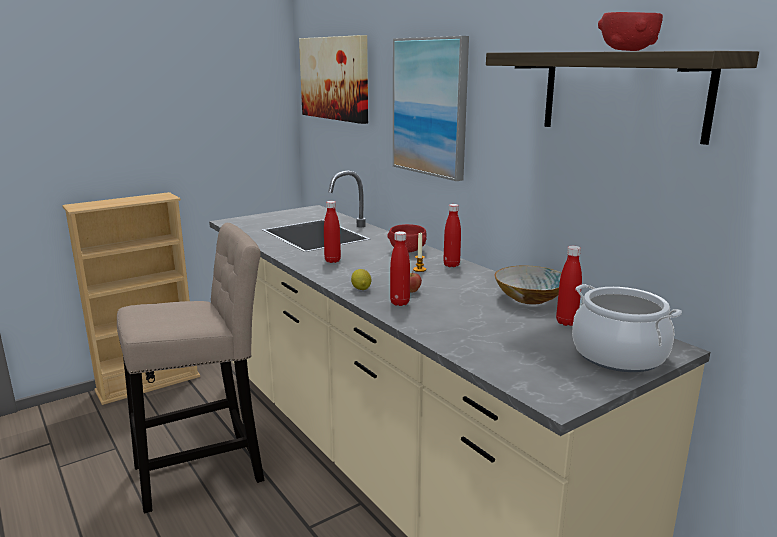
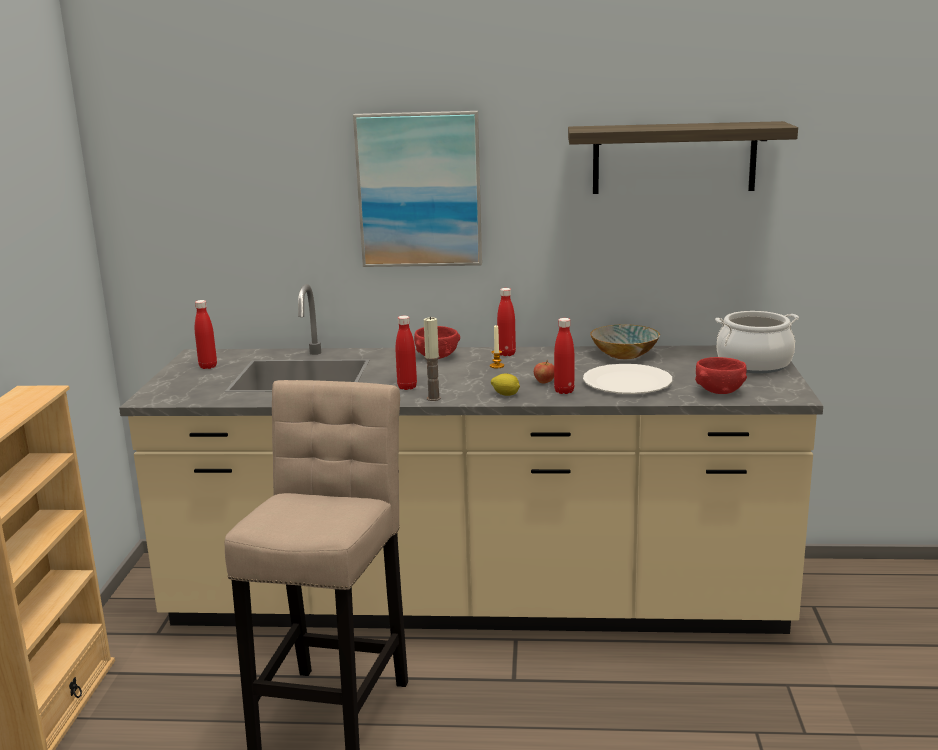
camera: 50 degrees left, 0 degrees up
(321, 272) = (433, 398): none -> candle
(335, 78) = (207, 168): picture -> none
(461, 317) = (627, 382): none -> white plate
(566, 322) = (684, 359): red bottle -> red bottle (208, 366)
(627, 51) = (693, 125): red bowl -> red bowl (719, 391)

